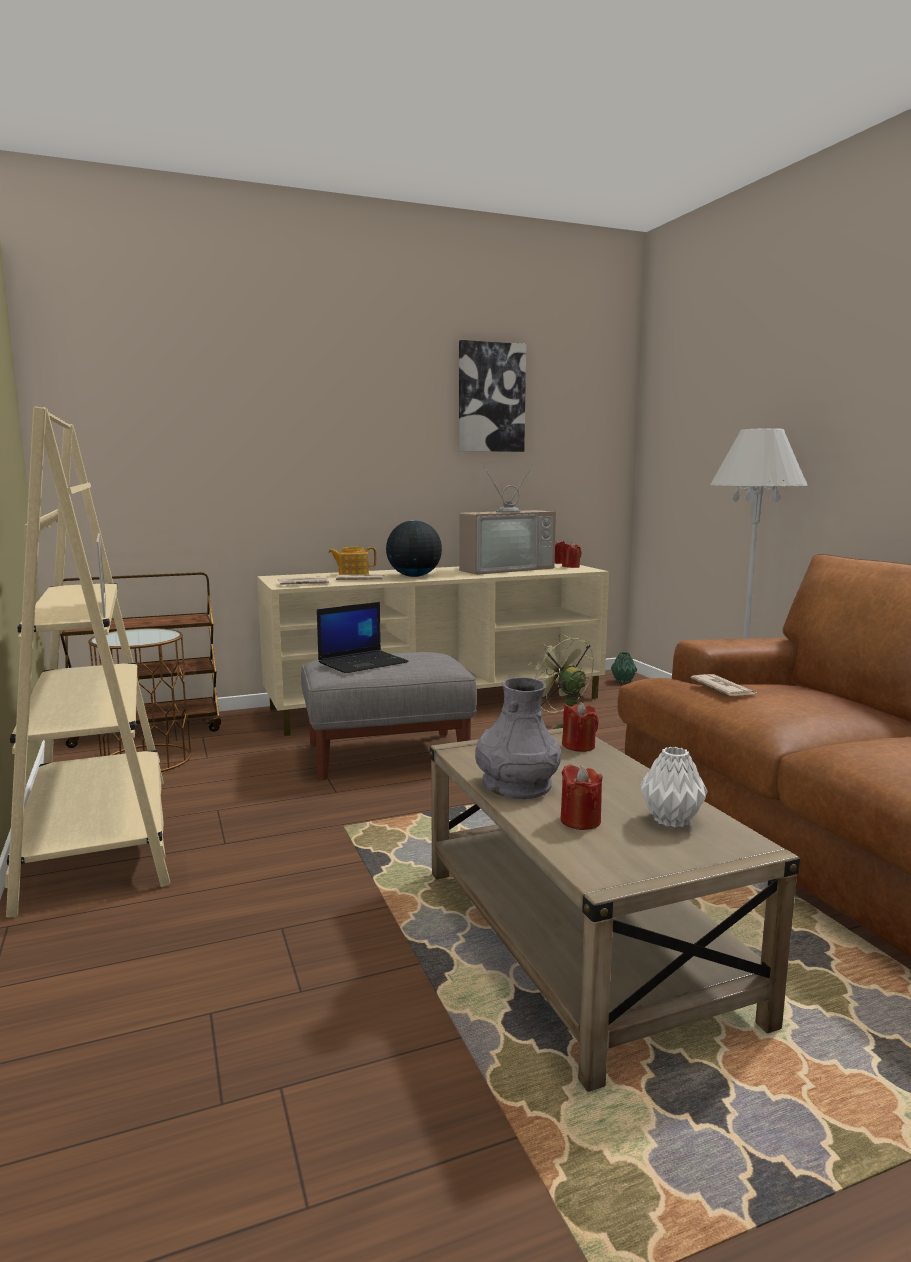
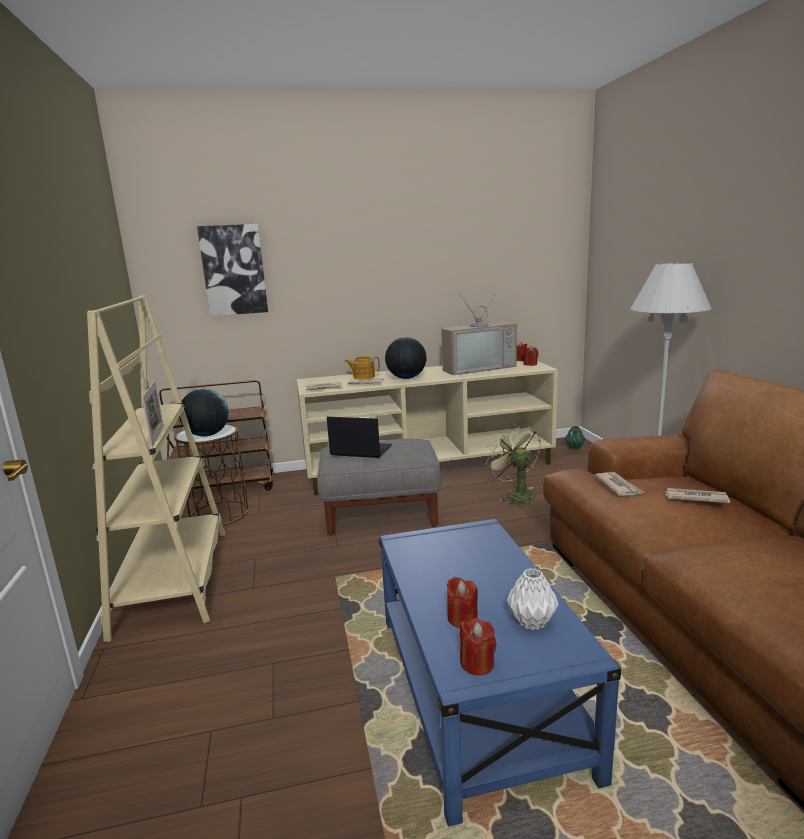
camera: 10 degrees right, 5 degrees up
(139, 639) = (207, 435): none -> globe
(363, 662) = (360, 450): laptop -> laptop turned 135 degrees counterclockwise
(491, 397) = (467, 236): picture -> picture (234, 270)
(516, 785) = (428, 579): grey vase -> none
(579, 746) = (488, 540): red candle -> red candle (477, 663)
(579, 941) = (477, 690): beige coffee table -> blue coffee table
(819, 697) = (695, 498): none -> newspaper

